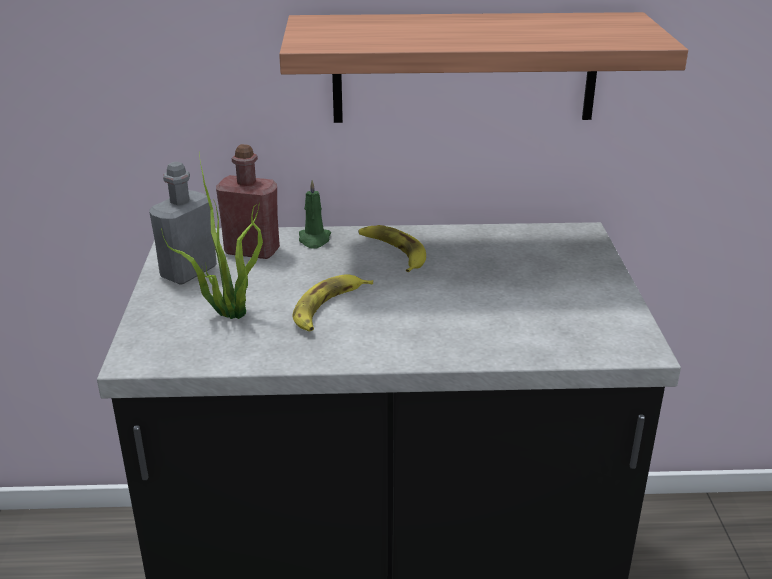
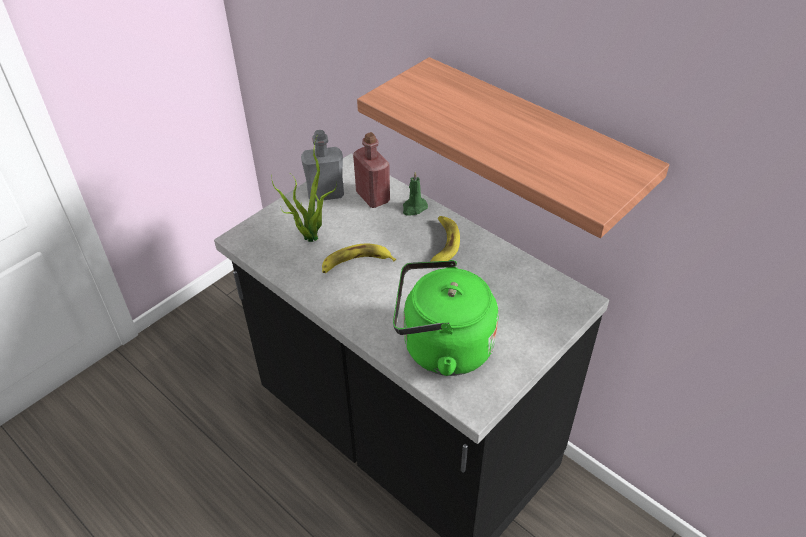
camera: 45 degrees right, 15 degrees up
(535, 325) = (441, 348): none -> green kettle

